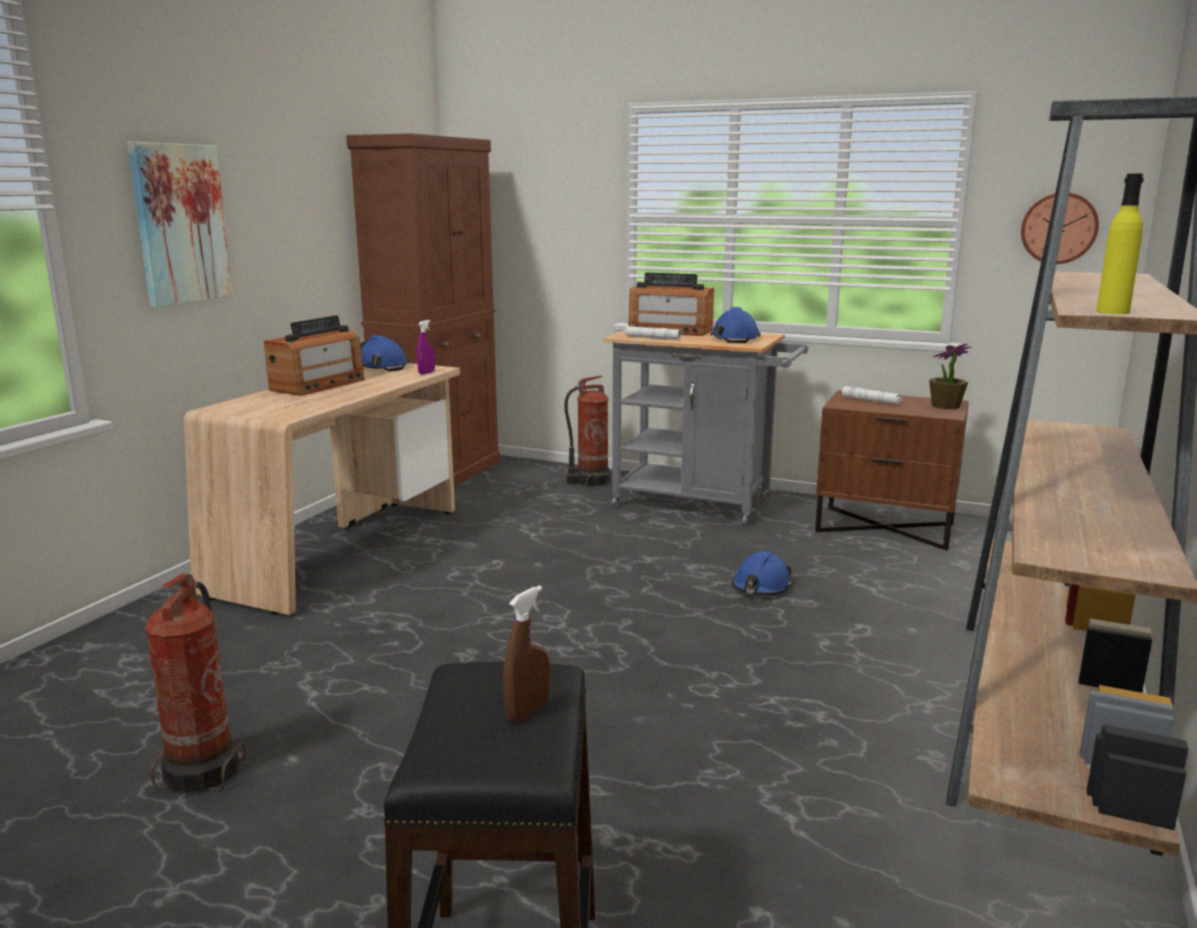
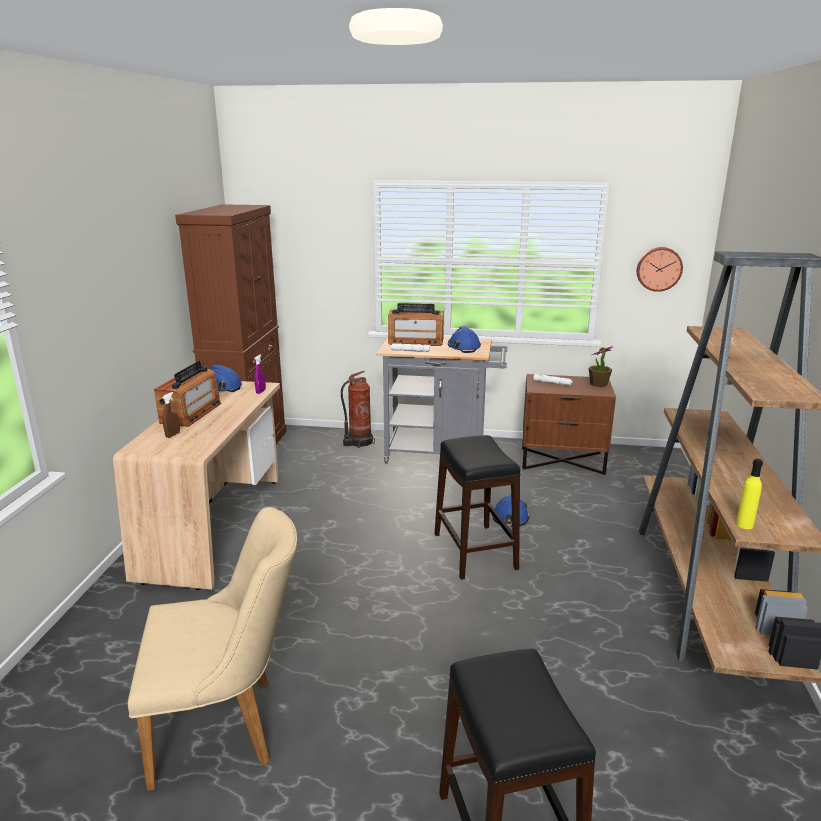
camera: 15 degrees left, 5 degrees up
(180, 224) = (86, 311): picture -> none
(205, 770) = (228, 726): fire extinguisher -> beige chair
(527, 712) = (532, 691): brown spray bottle -> brown spray bottle (173, 435)
(684, 618) = (475, 551): none -> black stool
(1112, 312) = (777, 394): yellow bottle -> yellow bottle (744, 525)

